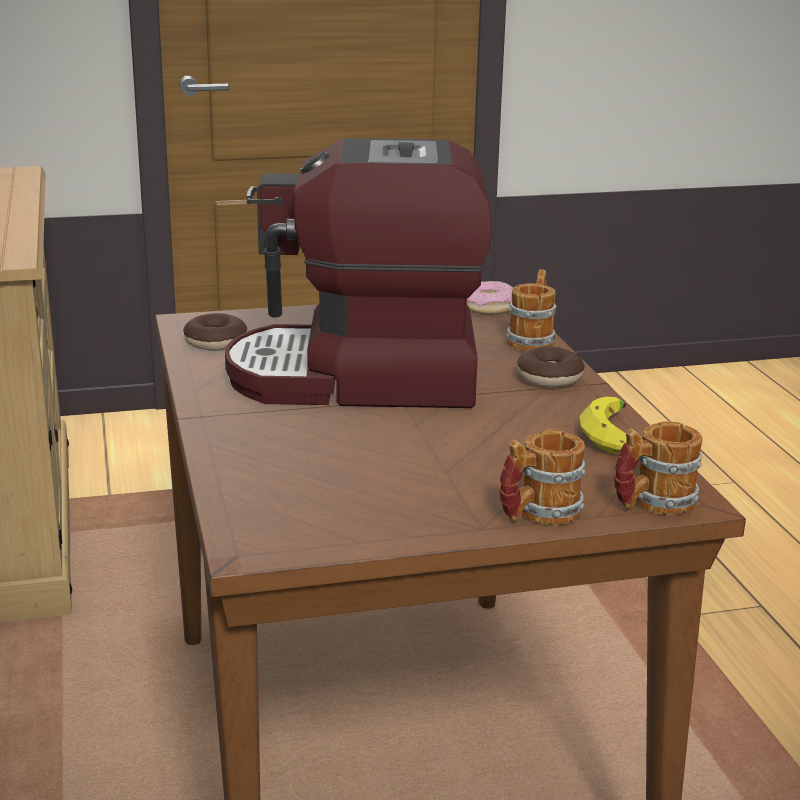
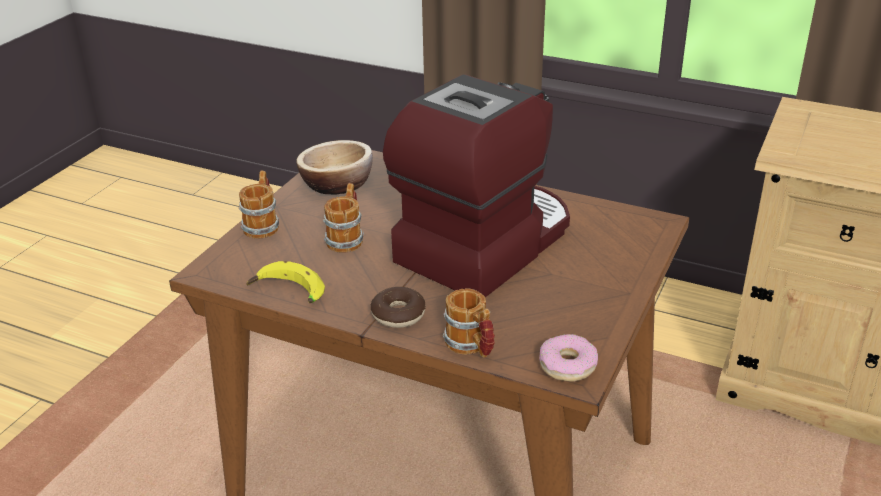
camera: 130 degrees right, 10 degrees up
(216, 342) = (605, 219): donut -> none
(355, 509) = (337, 185): none -> bowl
(652, 504) = (220, 260): mug -> mug (347, 238)

